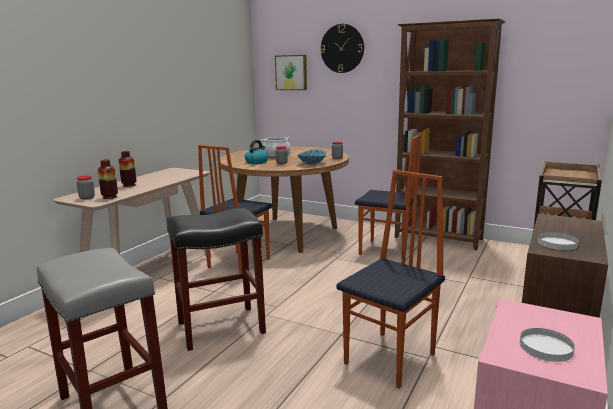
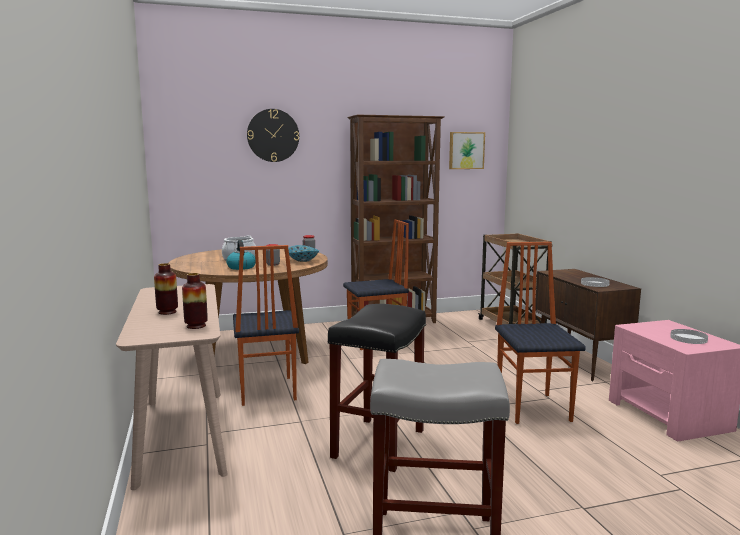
camera: 45 degrees left, 5 degrees down
(87, 198) = (166, 333): jar -> none
(291, 72) = (206, 161): picture -> picture (466, 150)

